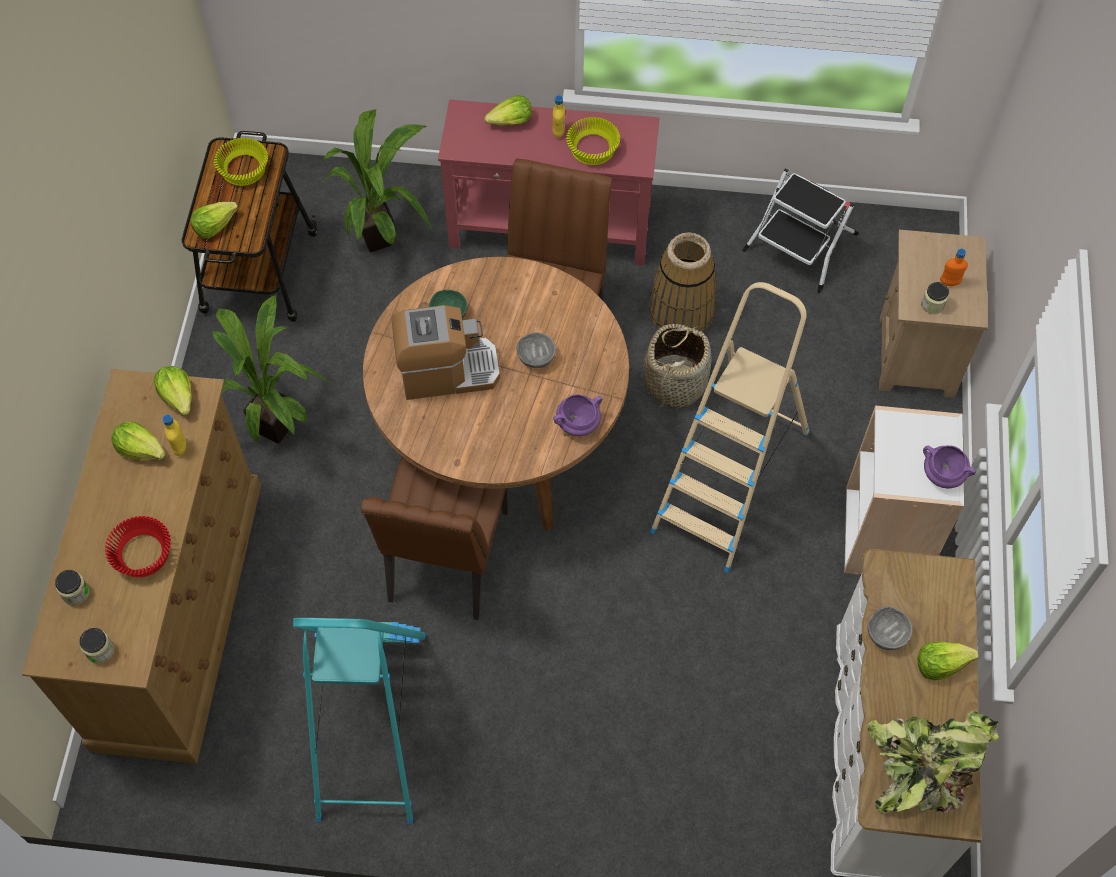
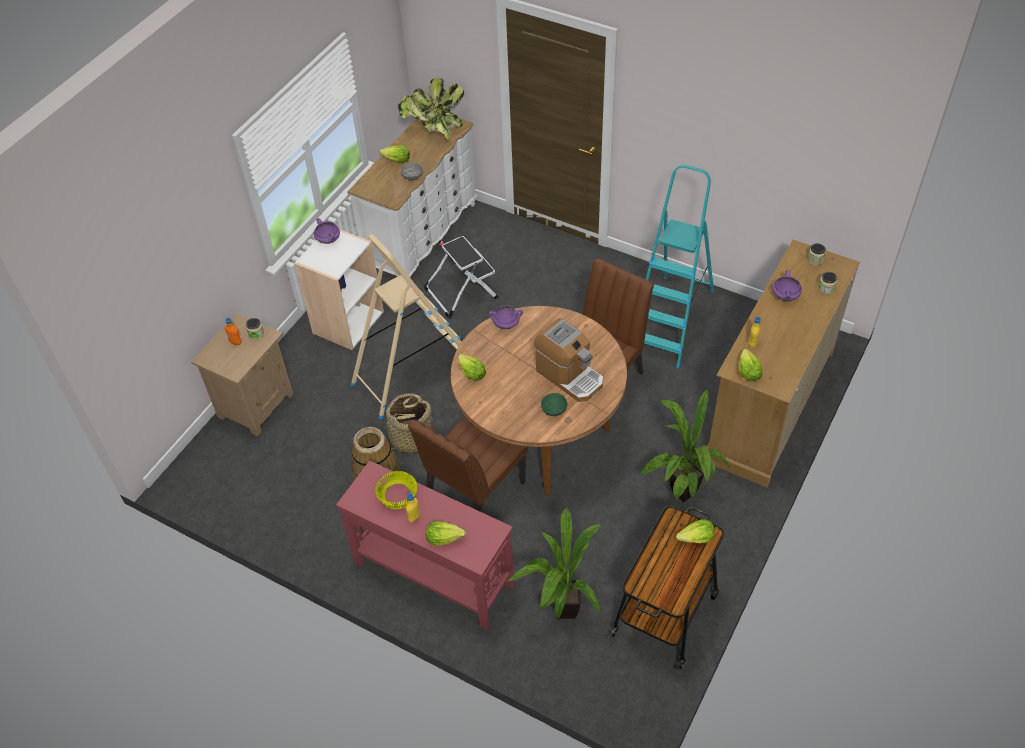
camera: 155 degrees left, 10 degrees down
(141, 449) = (777, 349): lettuce -> lettuce (471, 373)
(141, 553) = (785, 296): red bowl -> purple cooking pot
(244, 170) = (661, 578): yellow bowl -> none
(447, 371) = (569, 376): coffee machine -> coffee machine turned 150 degrees counterclockwise
(536, 357) = (511, 367): grey bowl -> none
(801, 244) = (269, 500): step ladder -> step ladder (461, 290)

